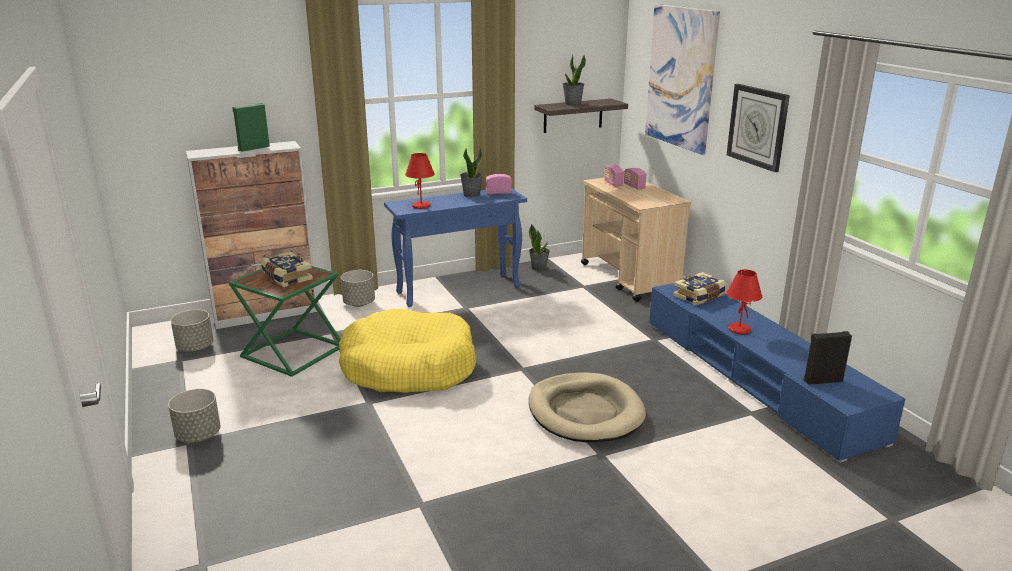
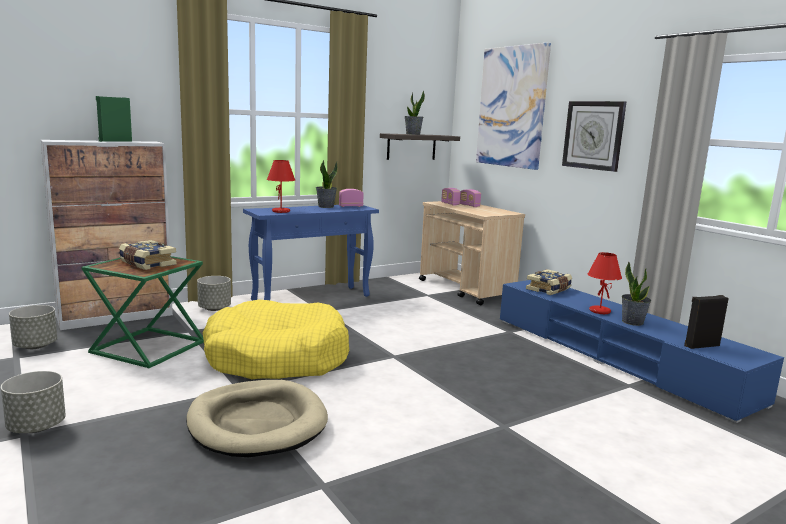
camera: 10 degrees left, 10 degrees down
(539, 268) = (382, 283): potted plant -> potted plant (632, 322)
(585, 412) = (471, 390): beige dog bed -> beige dog bed (257, 423)

